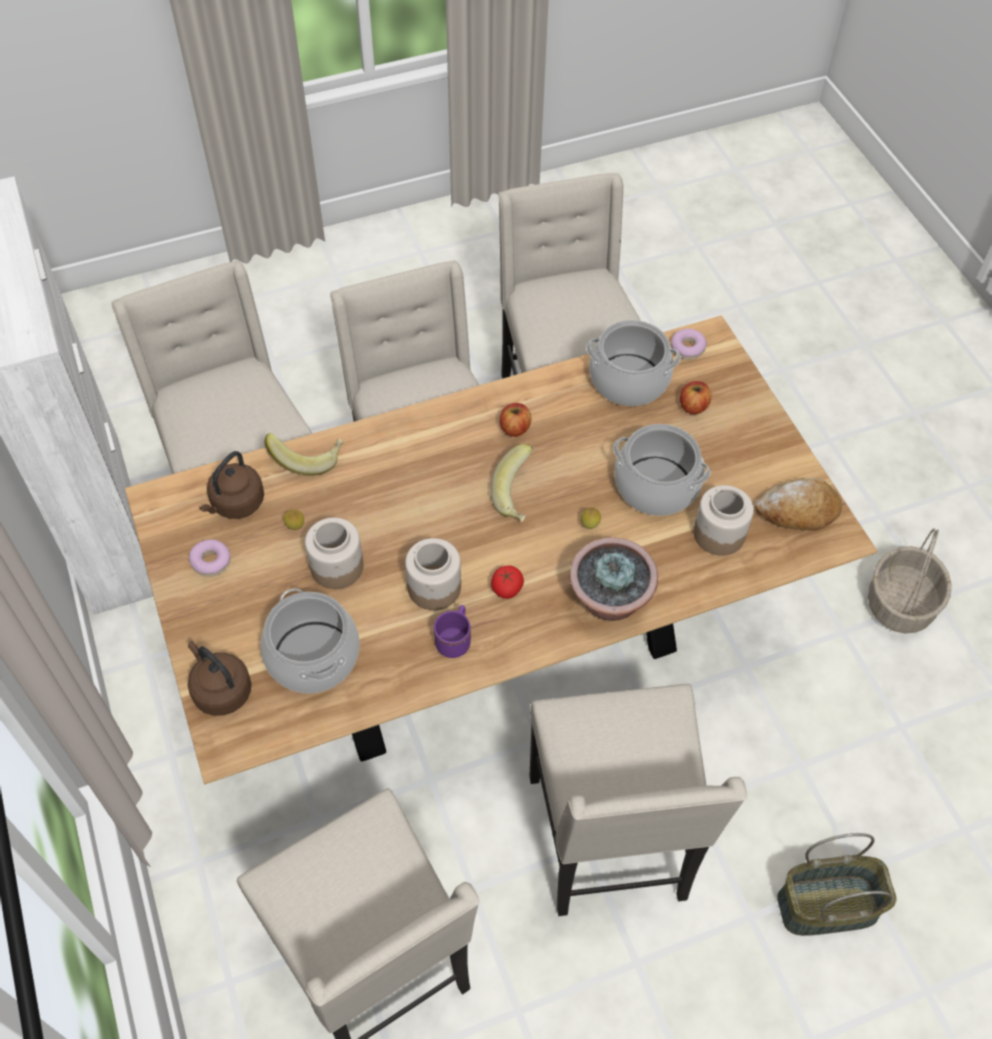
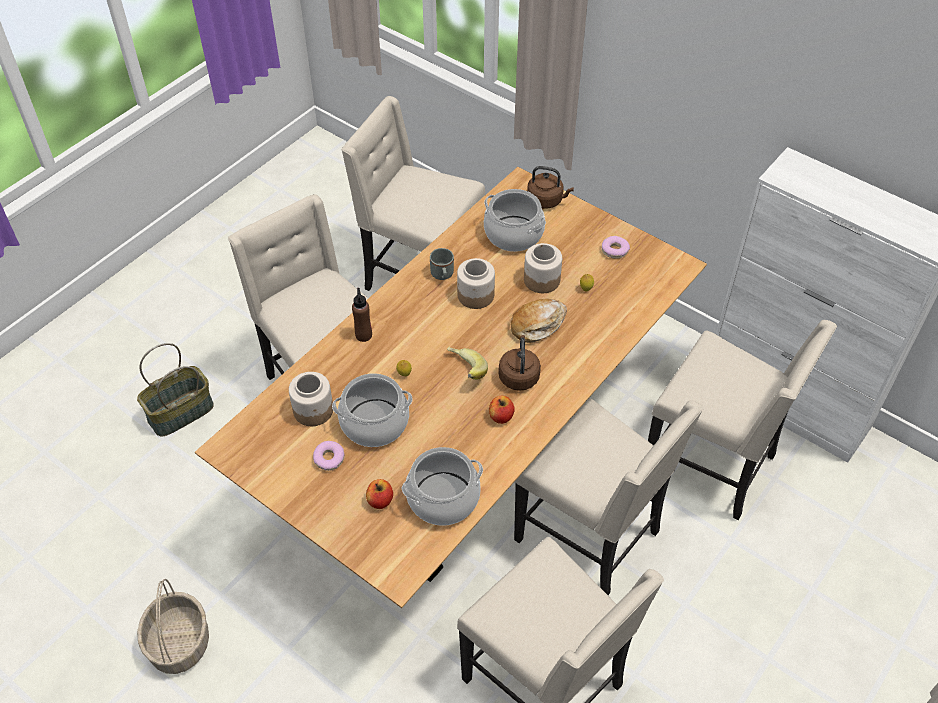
camera: 150 degrees right, 5 degrees down
(236, 504) = (634, 284): brown kettle -> brown kettle (519, 376)
(308, 458) = (619, 330): banana -> none
(455, 639) = (442, 275): purple mug -> grey mug
(506, 588) = (432, 314): tomato -> none
(609, 602) = (363, 335): potted plant -> brown bottle
(687, 348) = (413, 554): donut -> donut (329, 459)
(798, 511) = (263, 453): bread -> bread (537, 325)

